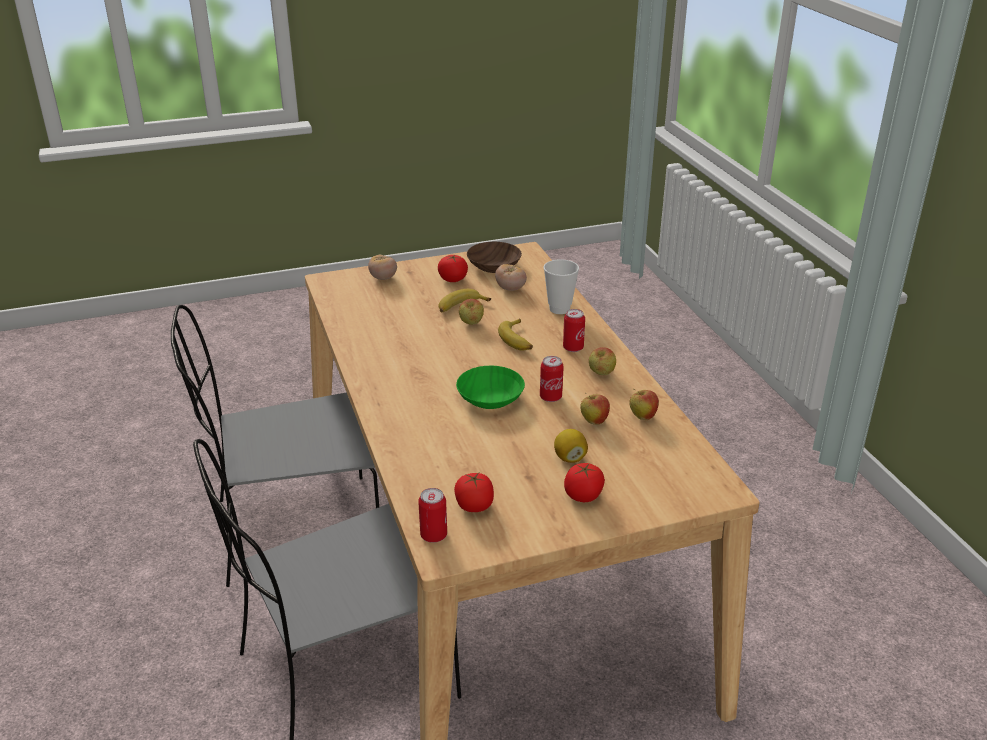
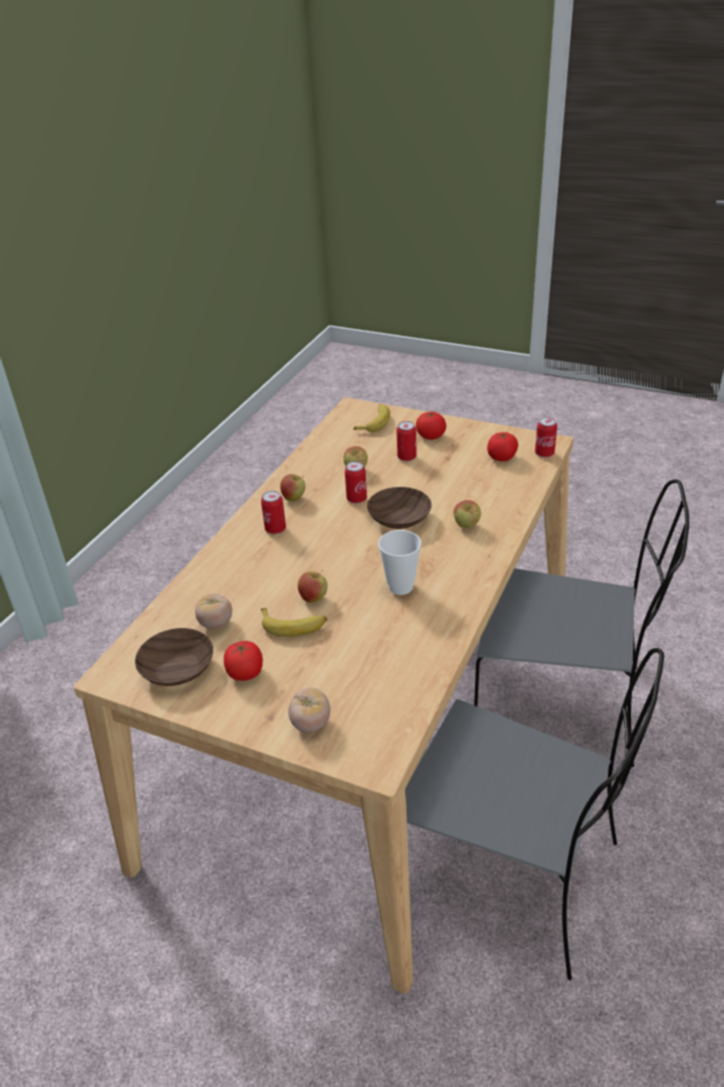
camera: 135 degrees left, 5 degrees up
(490, 397) = (398, 519): green bowl -> brown bowl
(517, 340) = (303, 559): banana -> banana (374, 422)
(559, 309) = (218, 573): cup -> cup (400, 587)
(569, 458) = (406, 457): lemon -> can
(642, 417) = (322, 459): apple -> apple (466, 526)

